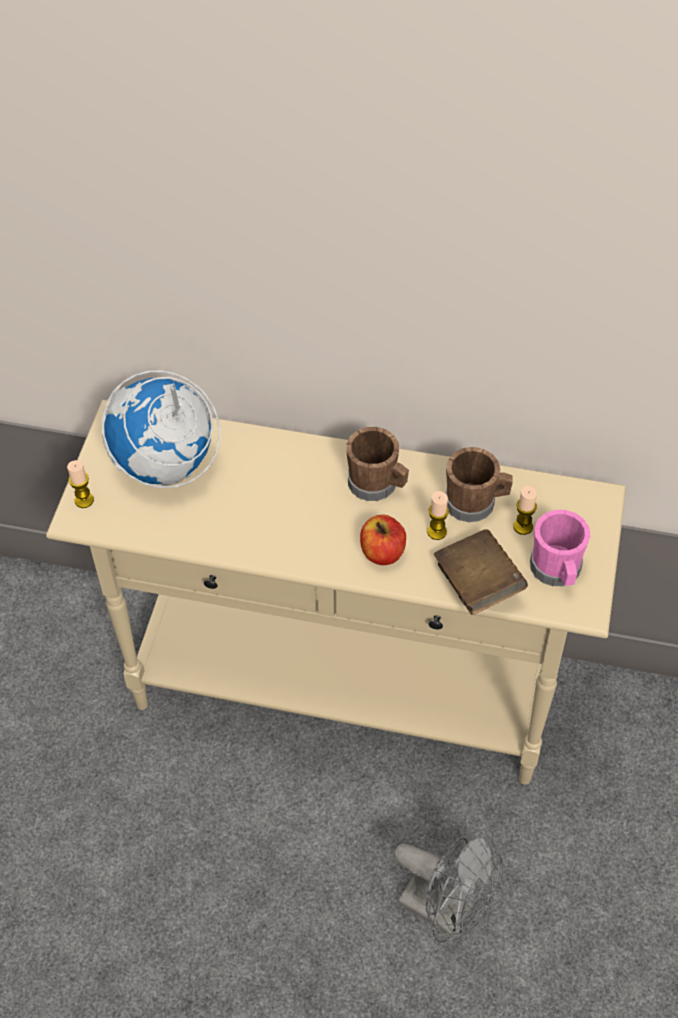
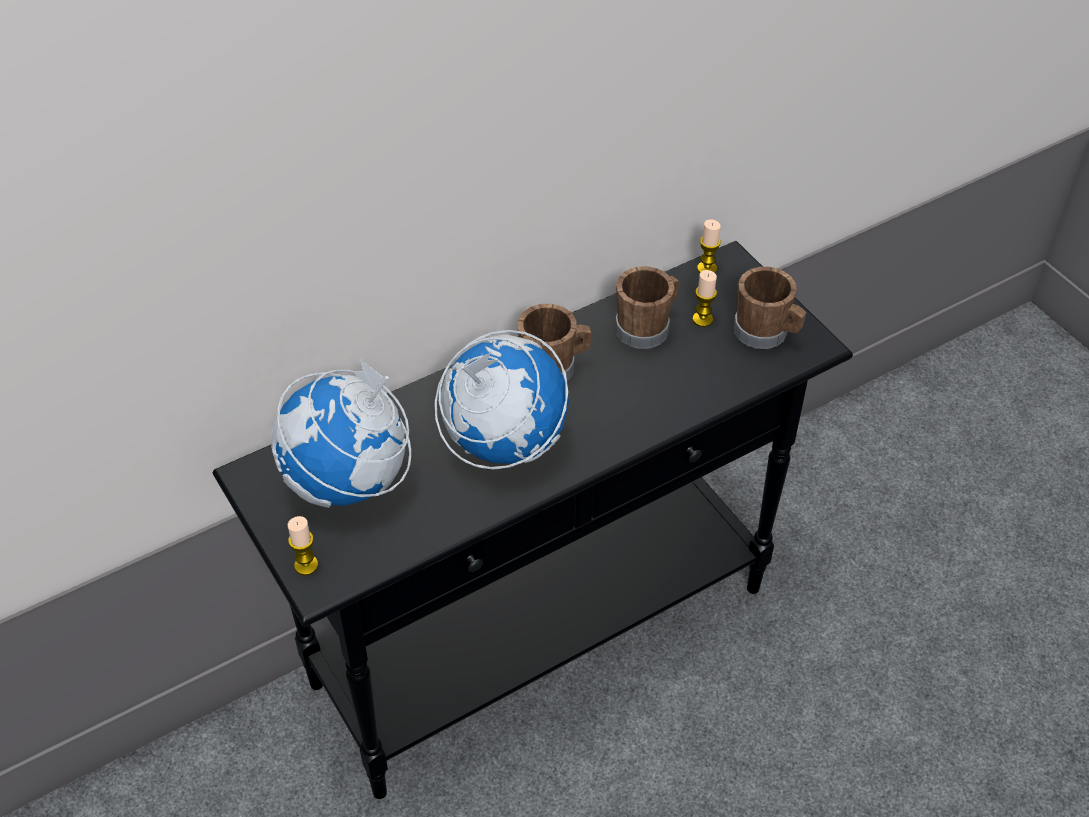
camera: 45 degrees left, 5 degrees down
(284, 512) = (503, 442): none -> globe
(344, 691) = (543, 636): beige console table -> black console table
(382, 552) = (622, 415): apple -> none
(436, 532) = (644, 369): candle -> candle (707, 268)
(447, 910) = (806, 735): grey fan -> none
(477, 584) = (722, 385): brown book -> none
(557, 571) = (766, 333): pink mug -> brown mug

